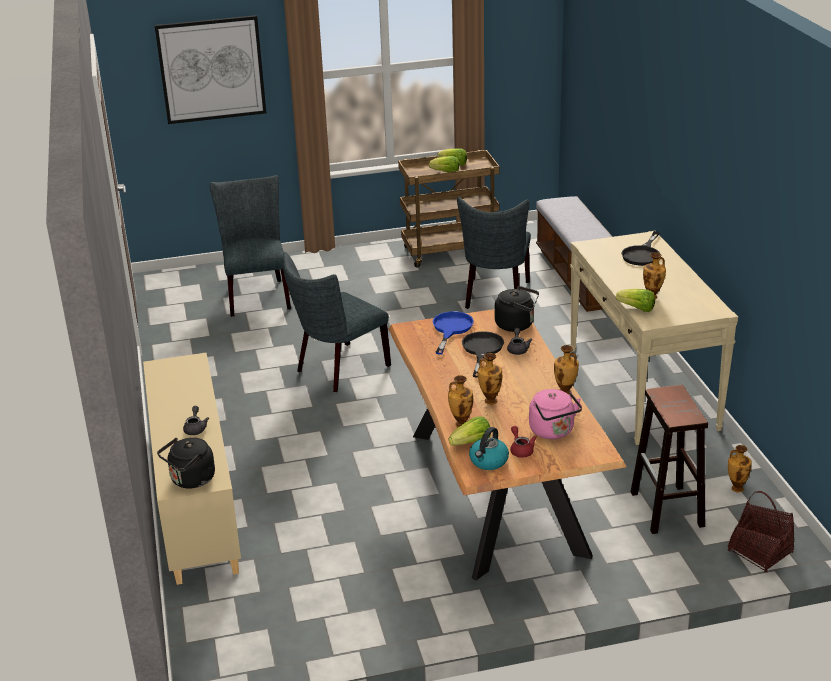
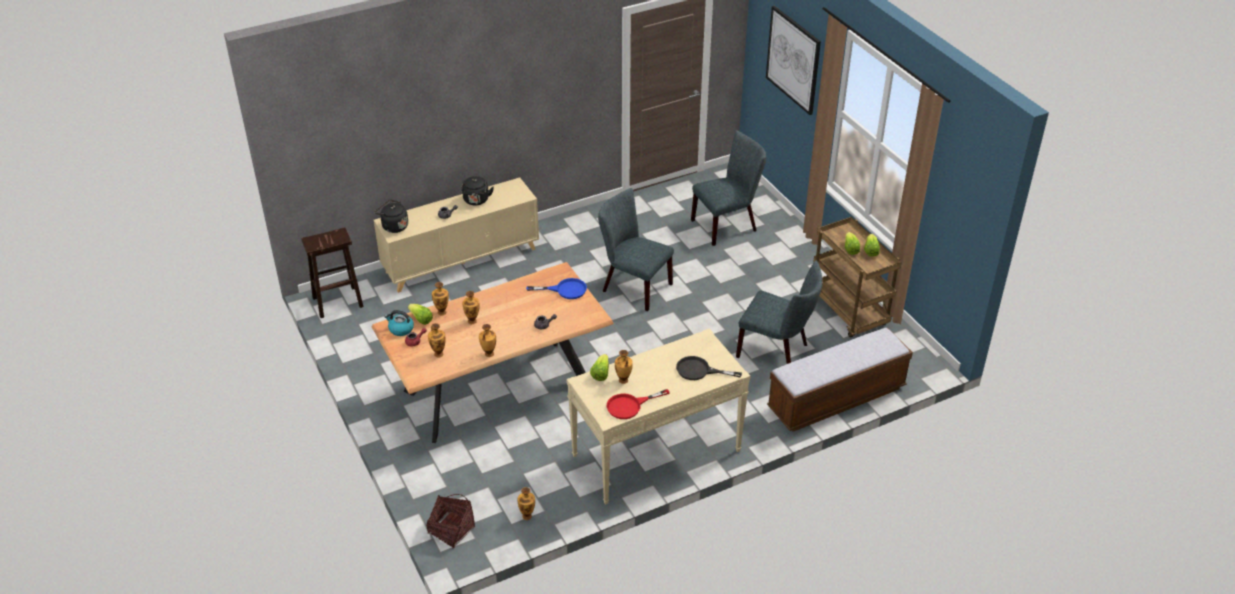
camera: 75 degrees right, 10 degrees up
(481, 350) = (538, 308): black frying pan -> none
(496, 297) = (777, 351): grey chair -> grey chair turned 150 degrees counterclockwise
(517, 325) = (579, 321): black kettle -> black kettle (476, 201)
(553, 432) = (438, 353): pink kettle -> vase
(667, 510) = (492, 478): brown stool -> brown stool (337, 302)
(696, 297) = (630, 406): none -> red frying pan

